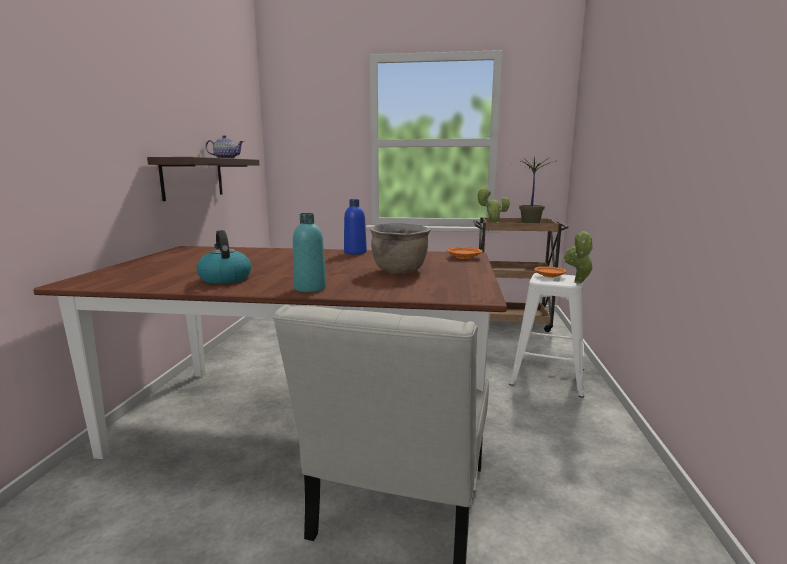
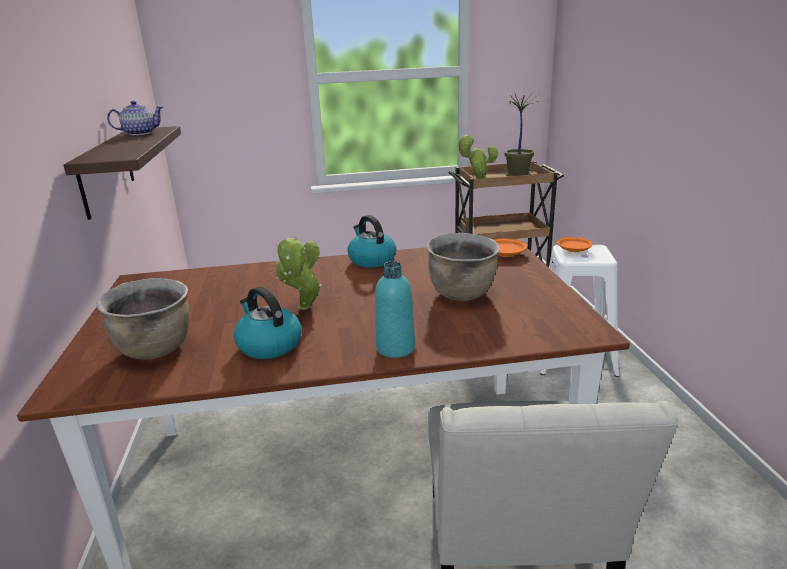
camera: 15 degrees left, 10 degrees up
(152, 273) = (156, 349): none -> brown cooking pot
(355, 252) = (371, 260): blue bottle -> kettle
(578, 283) = (611, 258): potted plant -> potted plant (304, 309)

